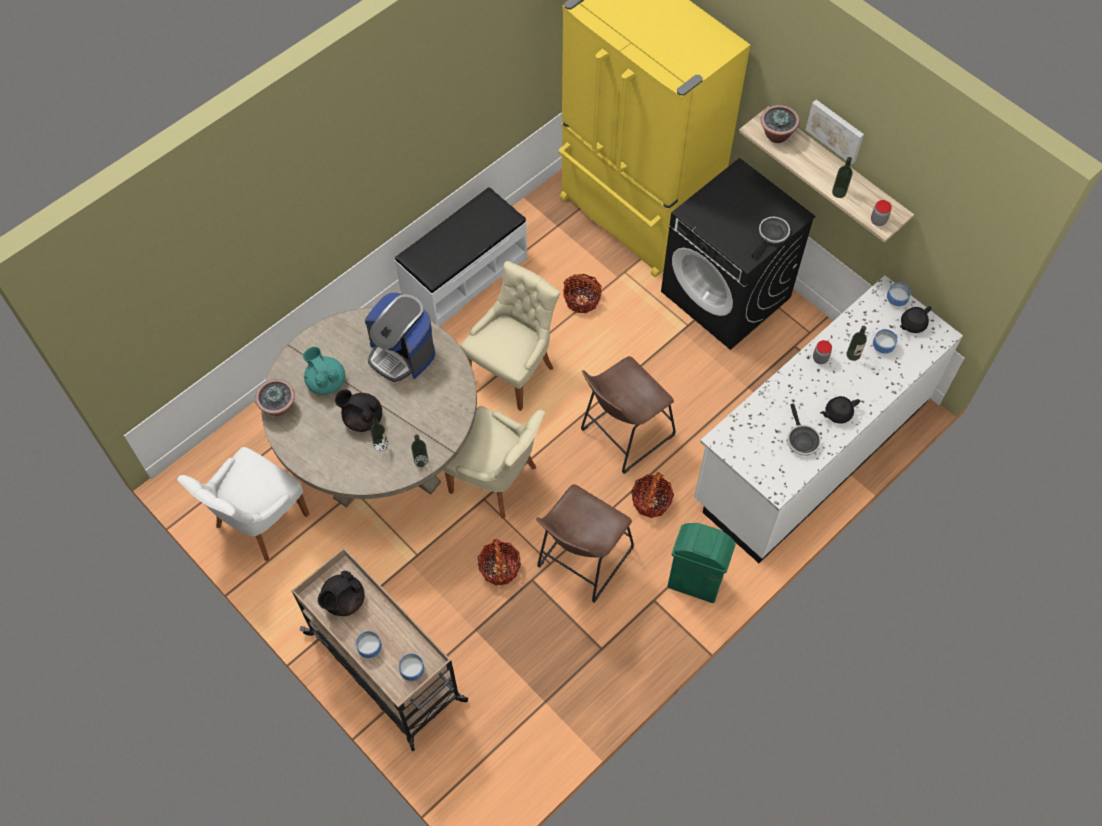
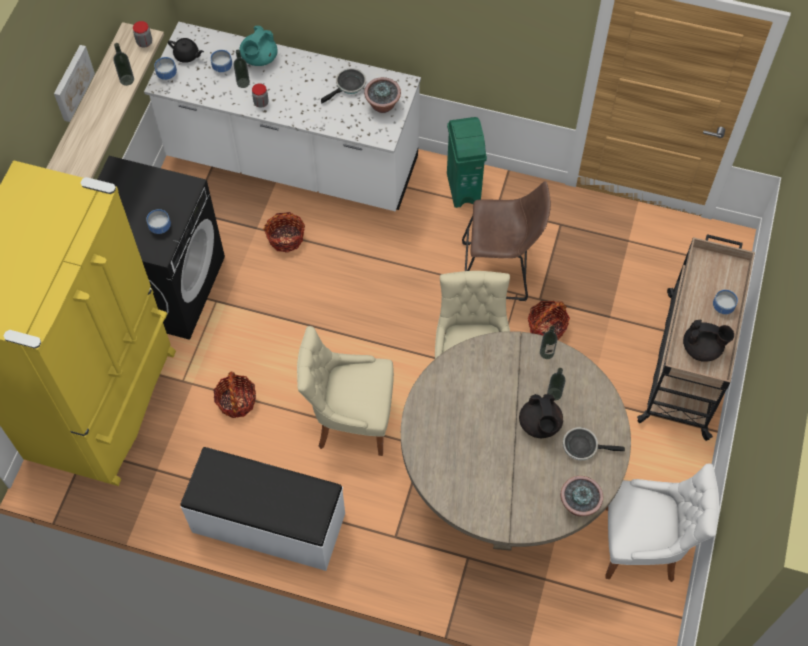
camera: 120 degrees left, 0 degrees up
(326, 381) = (525, 480): turquoise teapot -> turquoise teapot (259, 59)
(402, 354) = (452, 431): coffee machine -> none
(411, 670) = (716, 268): bowl -> bowl (160, 228)
(623, 435) = (363, 298): brown stool -> none
(651, 501) = (412, 249): basket -> basket (286, 238)
(772, 235) = (151, 178): frying pan -> frying pan (583, 446)
(776, 135) = (81, 150): potted plant -> potted plant (383, 106)
(837, 413) = (308, 72): black teapot -> none

